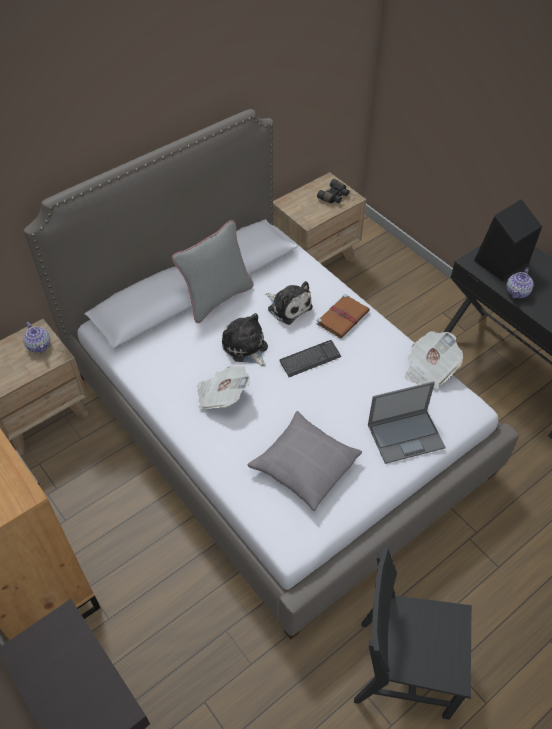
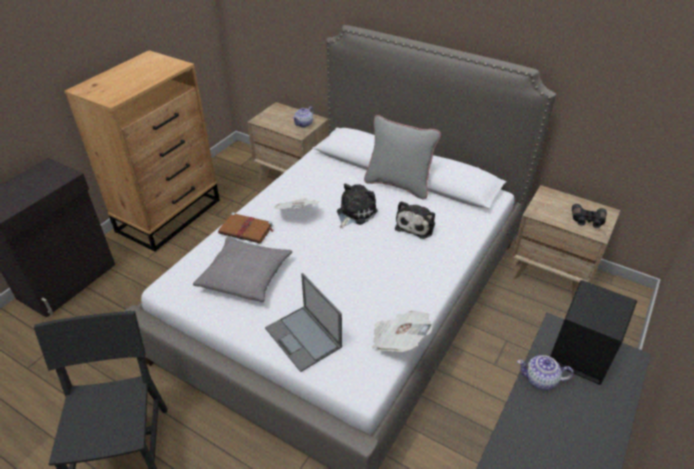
camera: 70 degrees right, 10 degrees down
(310, 359) = (362, 252): keyboard -> none
(343, 317) = (427, 262): brown book -> brown book (247, 230)

